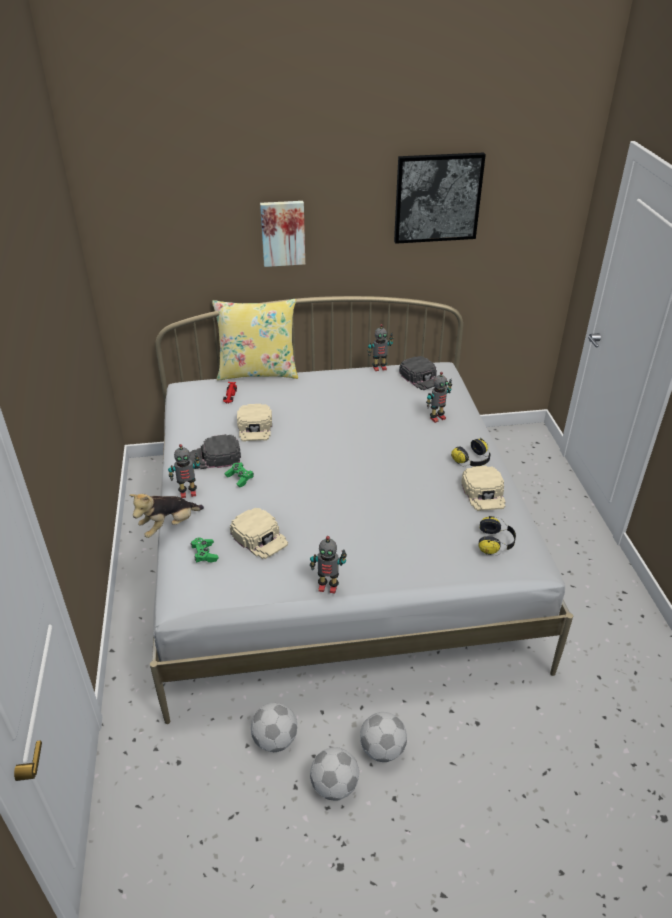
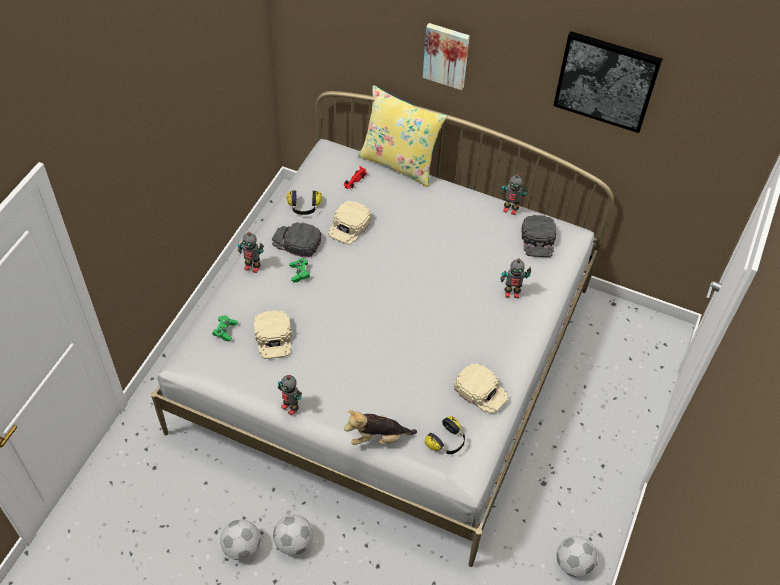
camera: 30 degrees right, 15 degrees up
(169, 526) = (218, 291): plush toy -> plush toy (378, 437)
(275, 740) = (227, 490): football -> football (573, 564)
(473, 460) = (501, 354): headphones -> headphones (304, 207)
(484, 493) = (481, 391): beige cap -> beige cap turned 75 degrees counterclockwise

